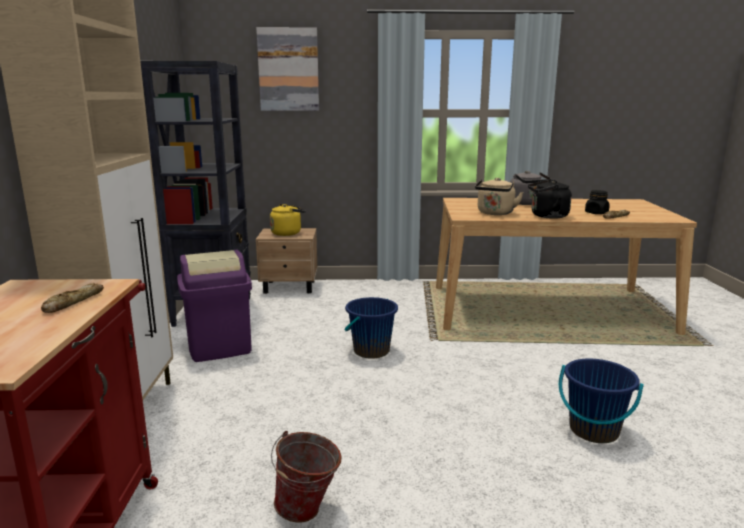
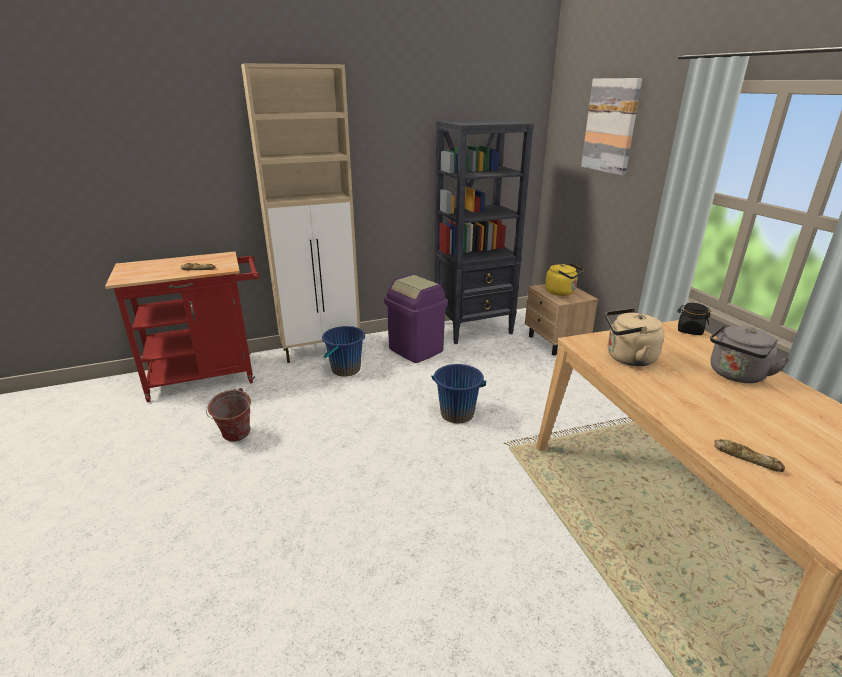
camera: 70 degrees right, 10 degrees up
(547, 216) = (661, 395): black kettle -> none
(593, 430) = (373, 582): blue bucket -> blue bucket (345, 369)
(596, 213) = (753, 438): black jar -> black jar (689, 331)

